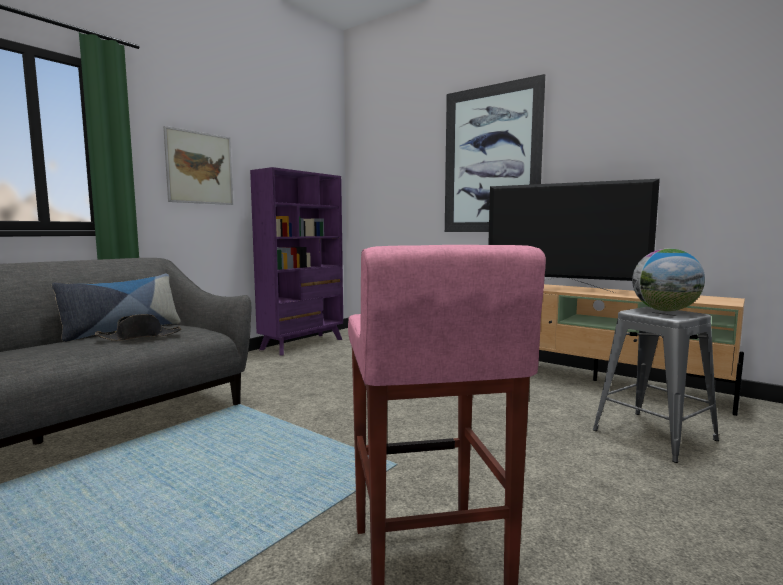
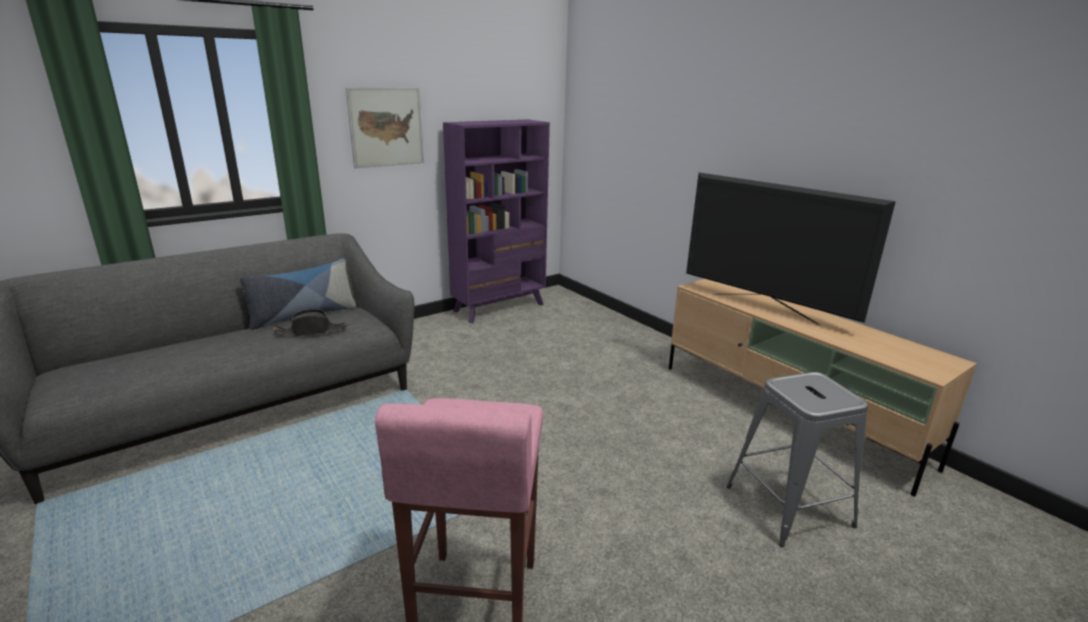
camera: 15 degrees right, 15 degrees up
(491, 160) = (719, 124): picture -> none
(665, 310) = (822, 386): globe -> none

